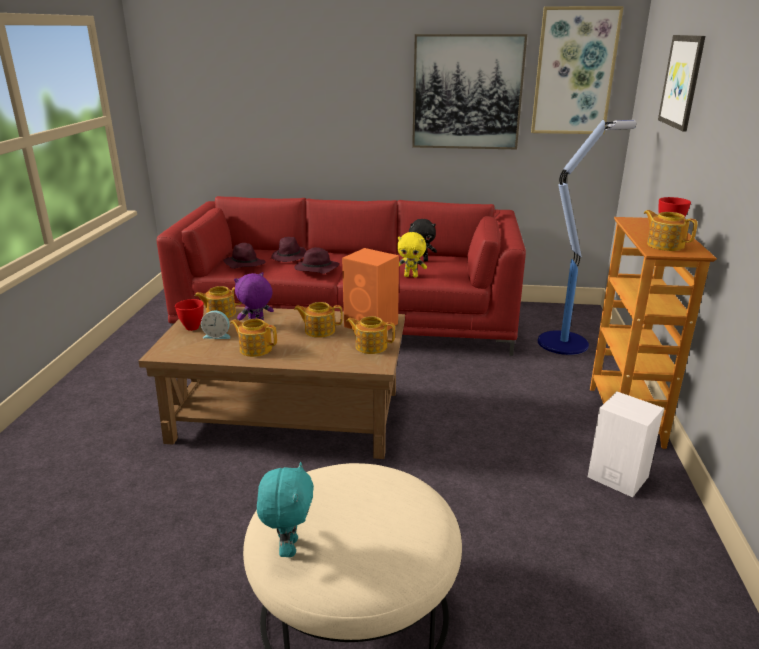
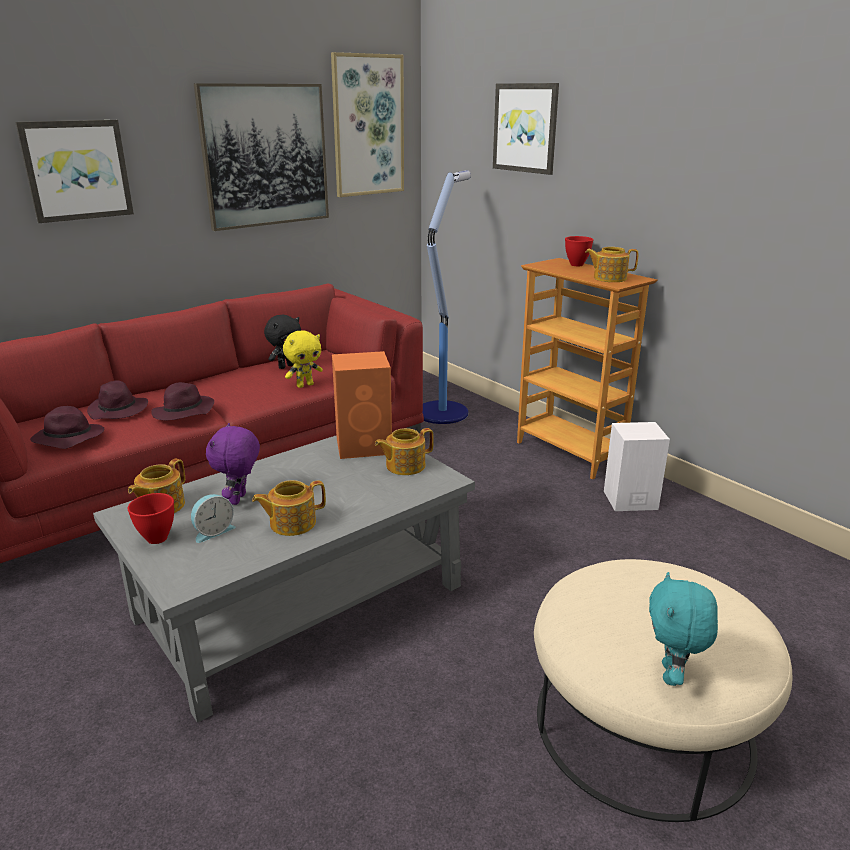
camera: 45 degrees left, 0 degrees up
(288, 415) = (301, 600): brown coffee table -> grey coffee table
(288, 547) = (672, 675): turquoise plush toy -> turquoise plush toy turned 120 degrees counterclockwise
(319, 330) = (323, 473): teapot -> none
(323, 93) = (77, 170): none -> picture

